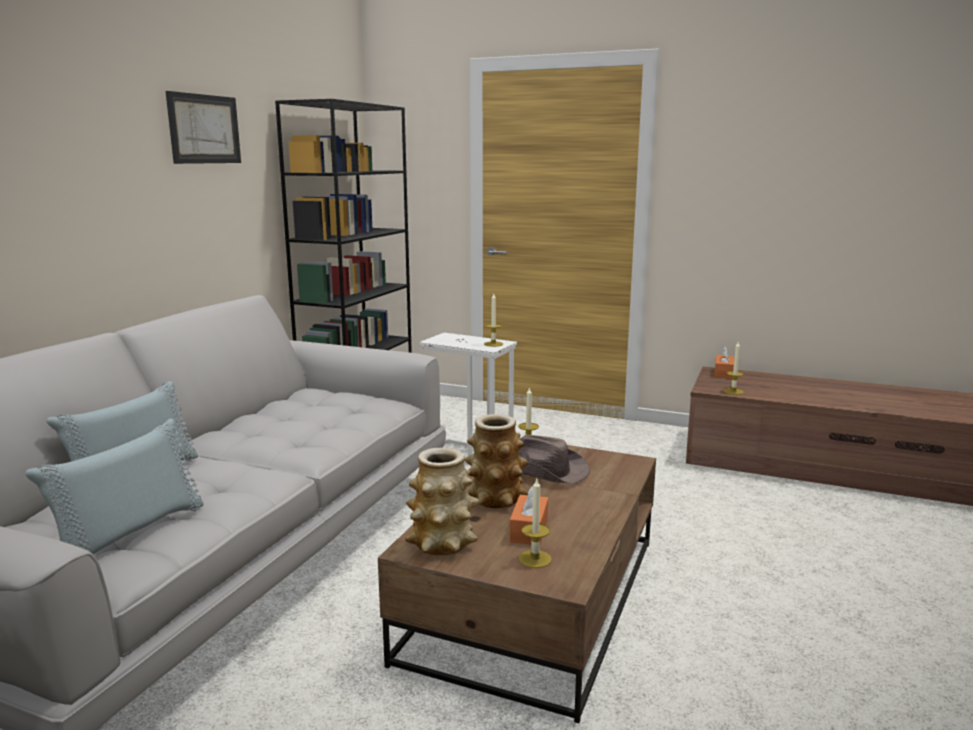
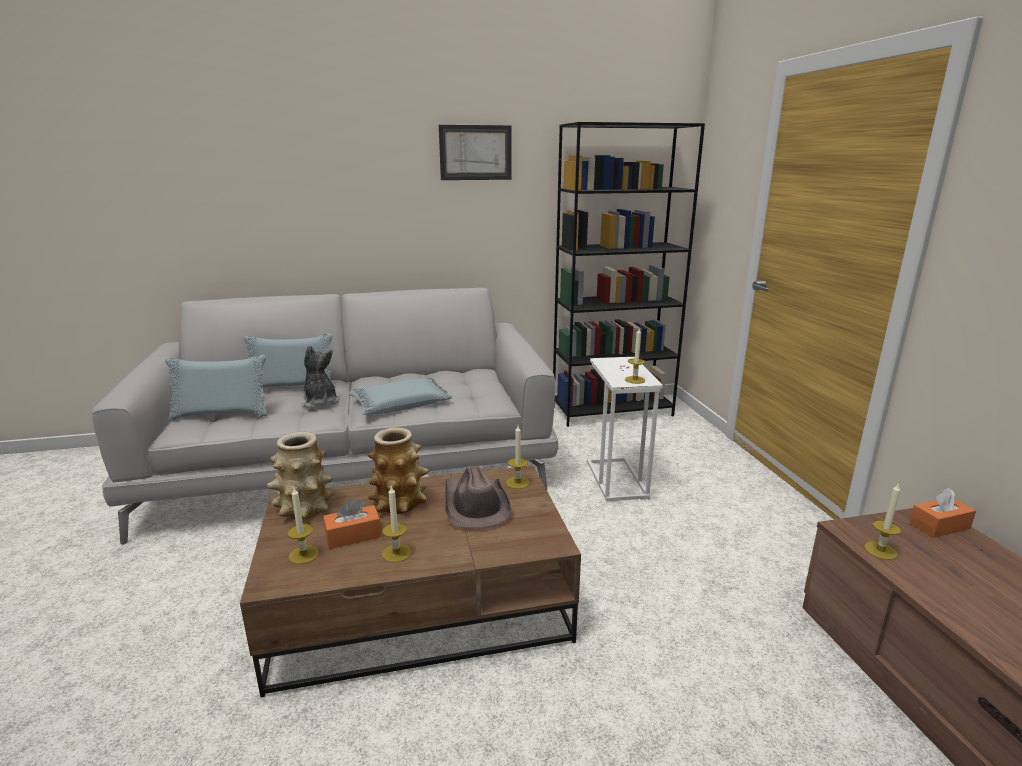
camera: 55 degrees right, 5 degrees up
(223, 471) = (320, 402): none -> plush toy
(312, 437) = (400, 402): none -> blue pillow
(582, 518) = (396, 553): none -> candle

